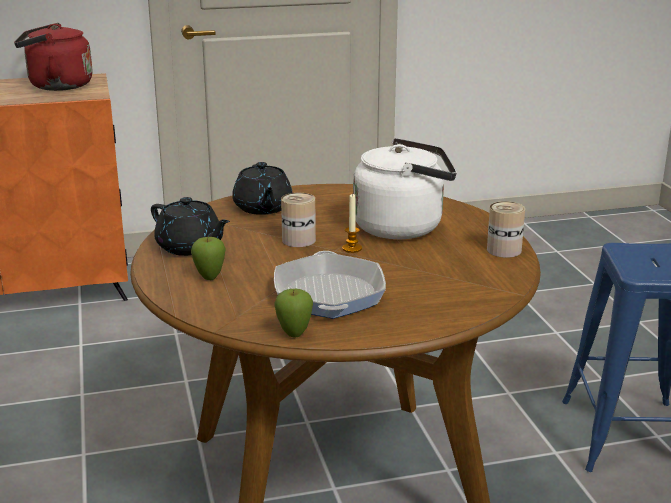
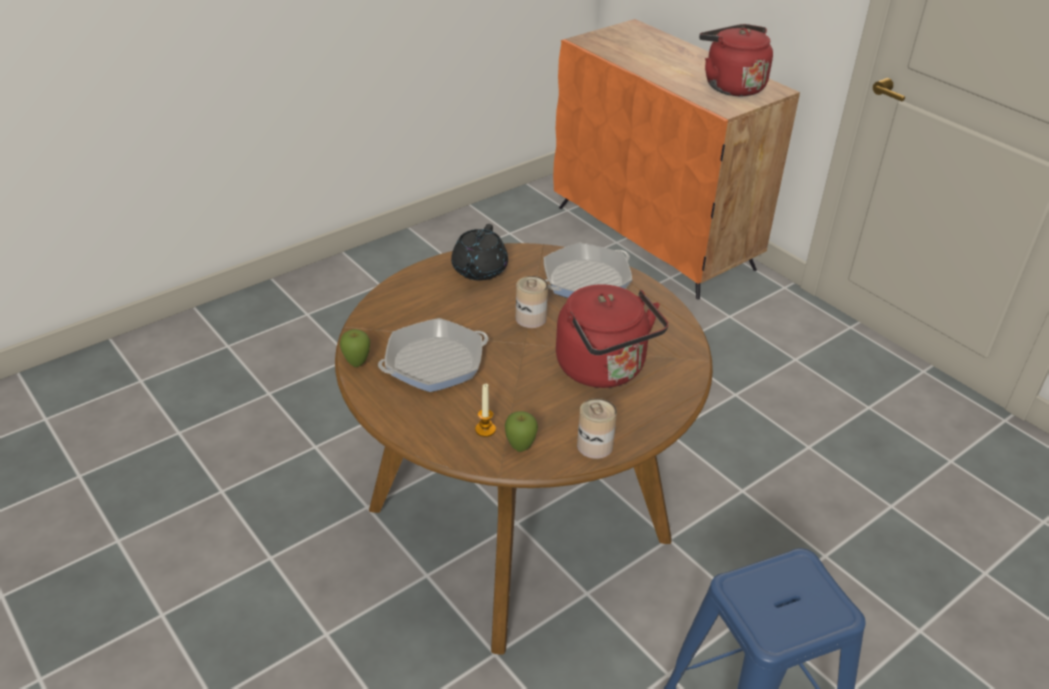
camera: 65 degrees right, 15 degrees up
(209, 278) = (430, 296): apple -> apple (520, 448)
(262, 208) = (586, 280): black teapot -> frying pan
(352, 248) = (533, 351): candle -> candle (485, 429)
(403, 227) = (604, 370): white kettle -> red kettle

